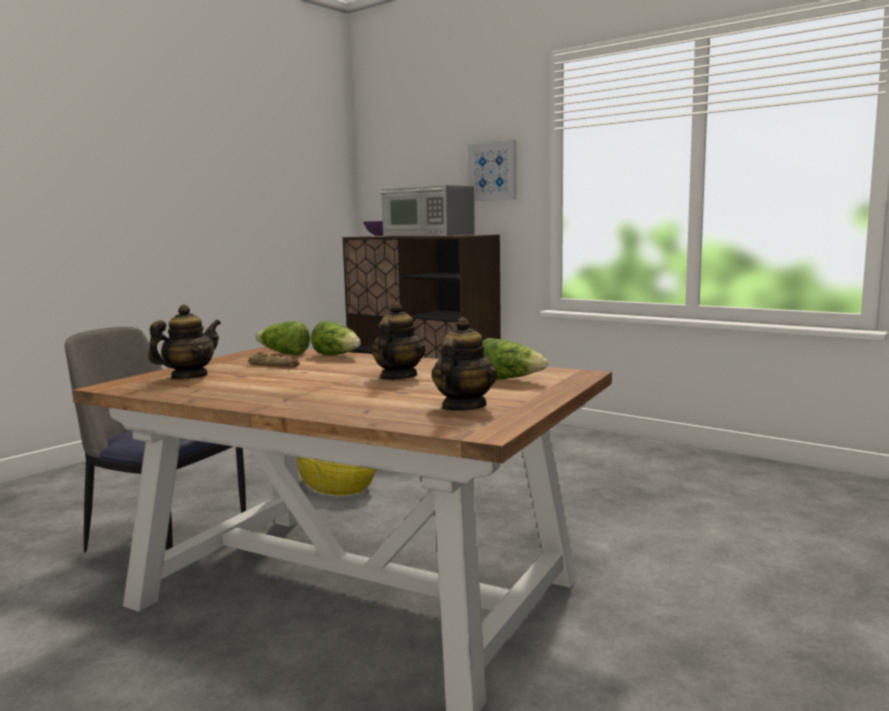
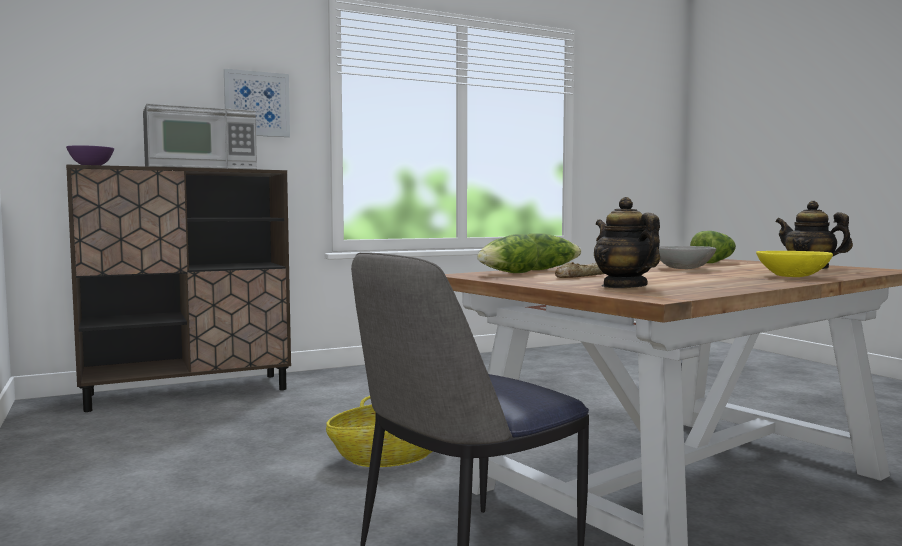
camera: 65 degrees left, 5 degrees down
(327, 404) = (792, 276): none -> yellow bowl
(398, 377) = (683, 268): teapot -> grey bowl

